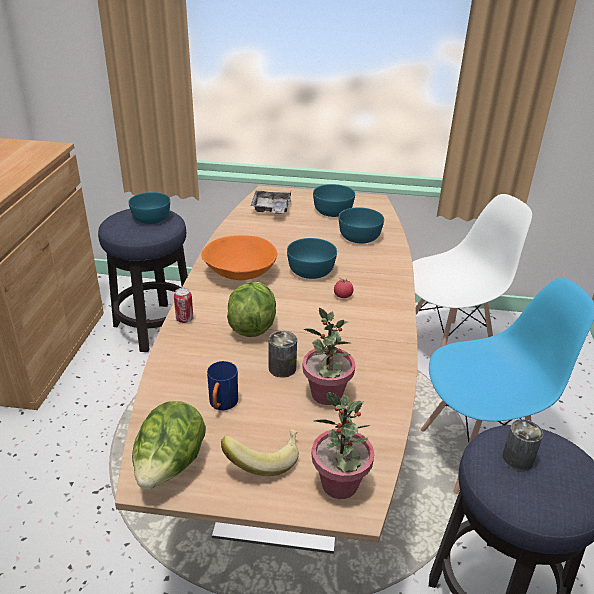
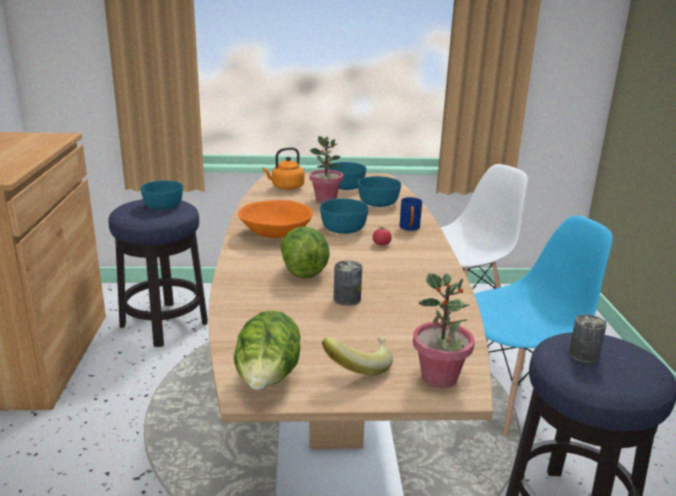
camera: 10 degrees left, 10 degrees down
(184, 319) = (235, 270): can -> none
(222, 405) = (299, 330): blue mug -> blue mug (410, 229)
(271, 209) = (286, 187): grey tray -> orange kettle
(326, 394) = (398, 314): potted plant -> potted plant (326, 200)

